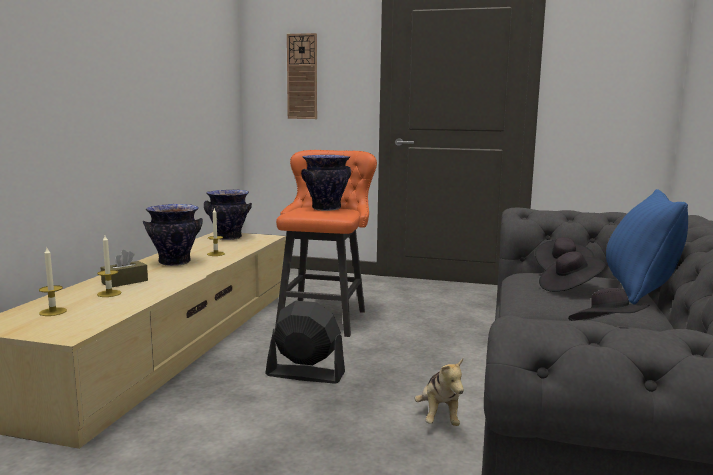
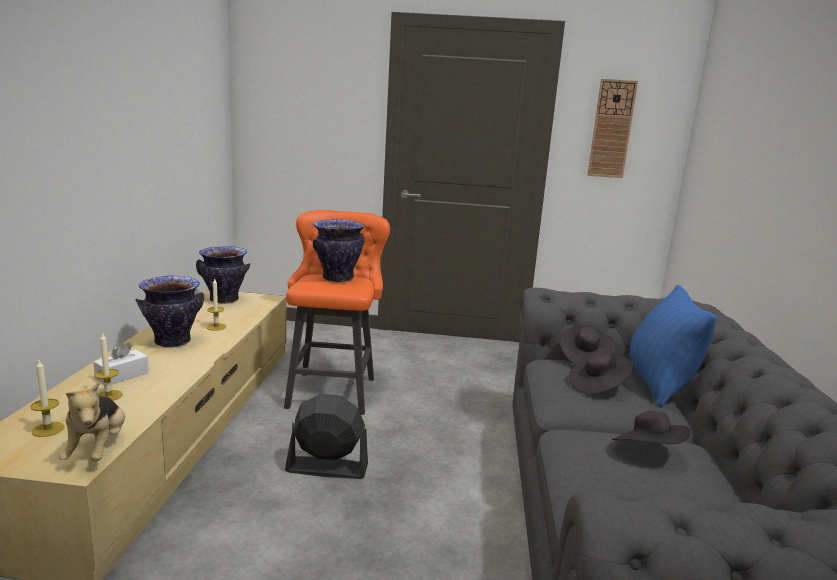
camera: 10 degrees left, 5 degrees up
(125, 282) = (122, 375): brown tissue box -> white tissue box
(302, 76) = (300, 117): wall clock -> wall clock (611, 129)
(439, 417) = (471, 517): plush toy -> plush toy (97, 449)

